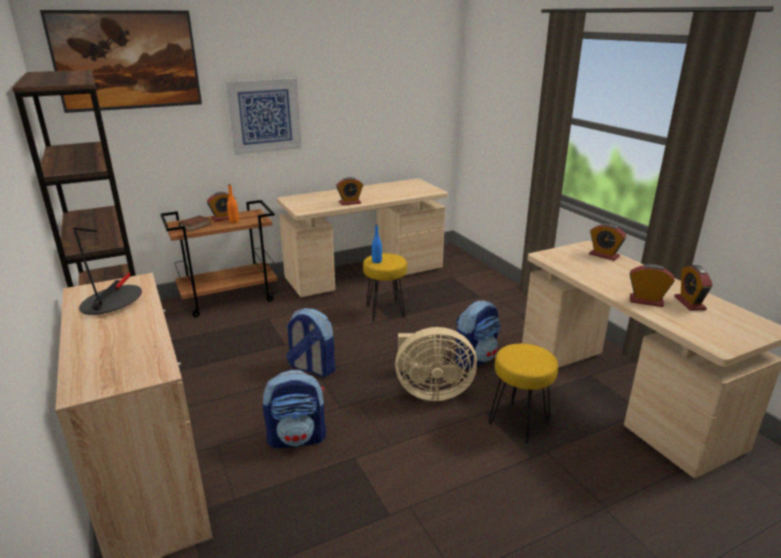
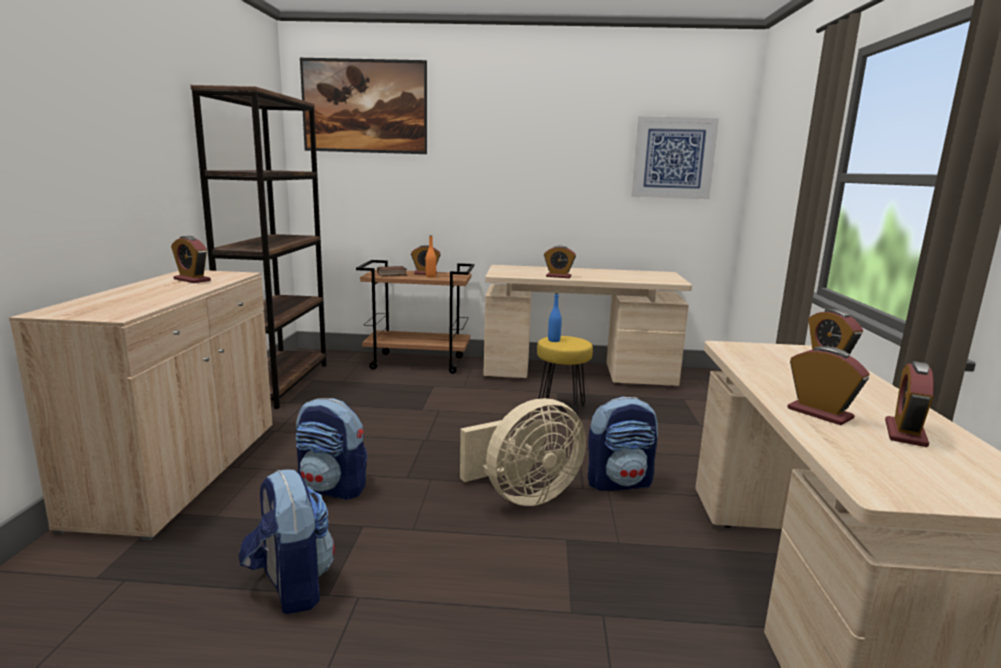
camera: 30 degrees right, 10 degrees down
(112, 302) = (192, 280): table lamp -> alarm clock
(264, 116) = (490, 173): picture -> picture (673, 158)
(312, 368) = (422, 435): backpack -> backpack (290, 586)
(430, 391) = (523, 496): beige fan -> beige fan turned 60 degrees counterclockwise
(518, 422) = (599, 566): yellow stool -> none

